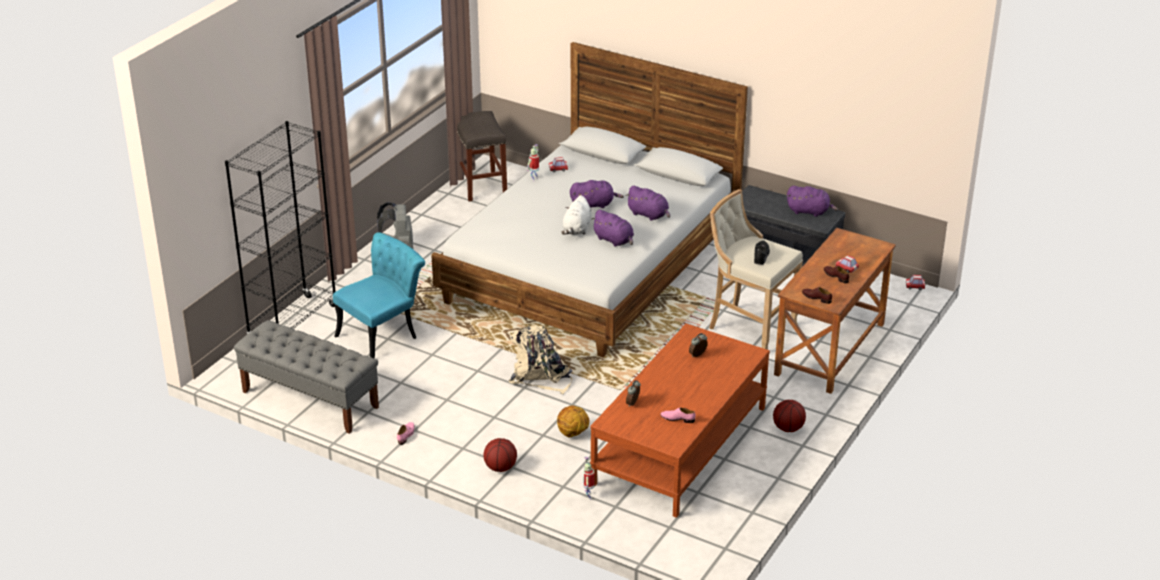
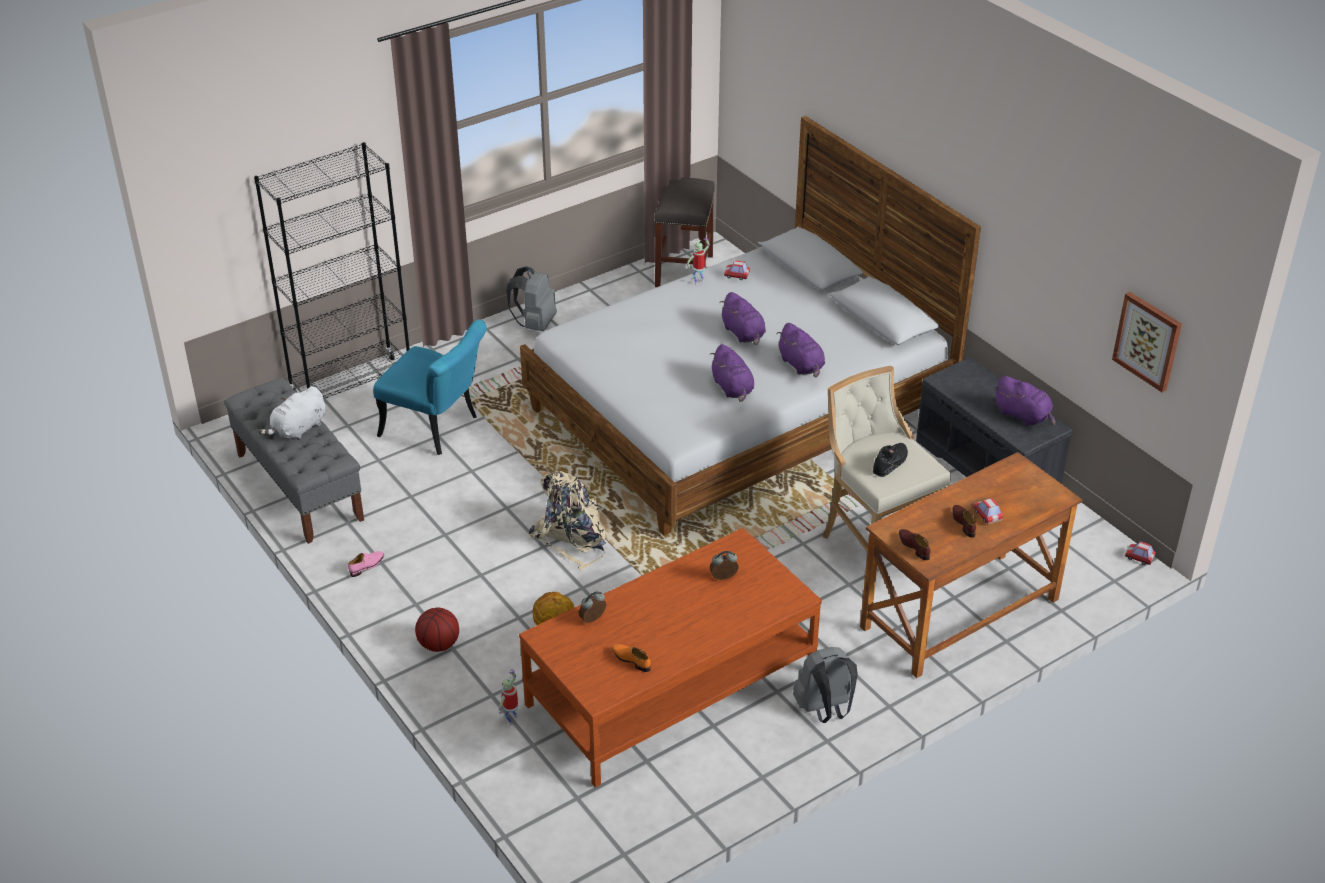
camera: 25 degrees right, 5 degrees up
(383, 334) = (437, 428): turquoise chair -> turquoise chair turned 45 degrees clockwise
(577, 229) = (699, 361): white plush toy -> white plush toy (298, 430)
(594, 205) = (744, 334): purple plush toy -> purple plush toy turned 45 degrees clockwise
(677, 419) = (631, 660): pink shoe -> orange shoe
(788, 428) = (825, 710): basketball -> grey backpack
(899, 131) = (1148, 341): none -> picture

